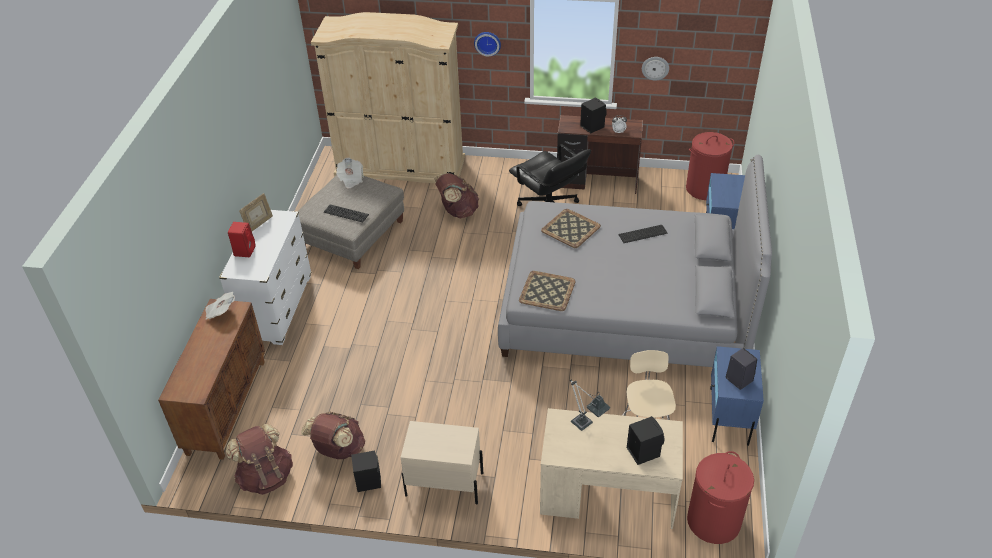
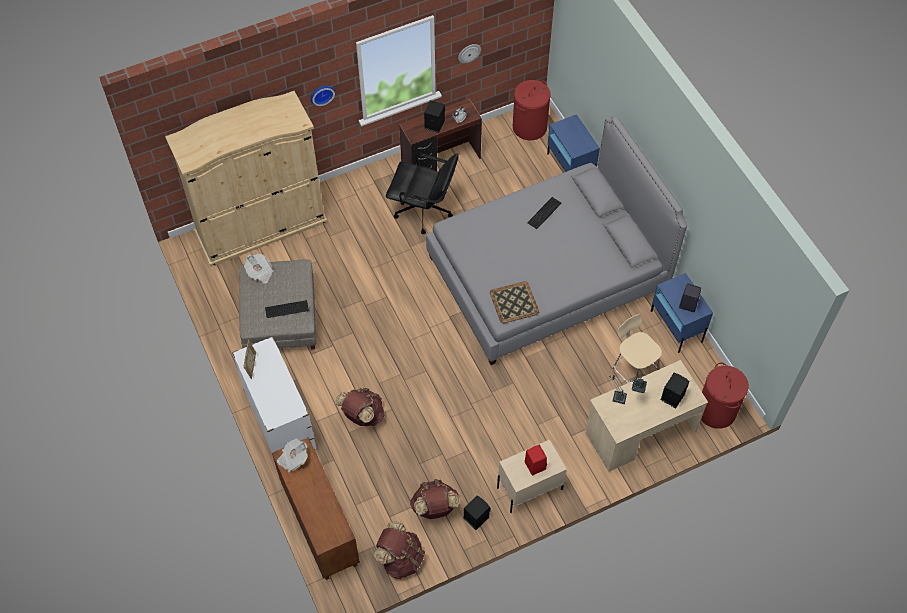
camera: 35 degrees left, 15 degrees up
(245, 250) = (264, 396): red speaker -> red speaker (534, 465)
(458, 211) = (350, 249): brown backpack -> brown backpack (362, 416)
(570, 228) = (488, 236): tray -> none

